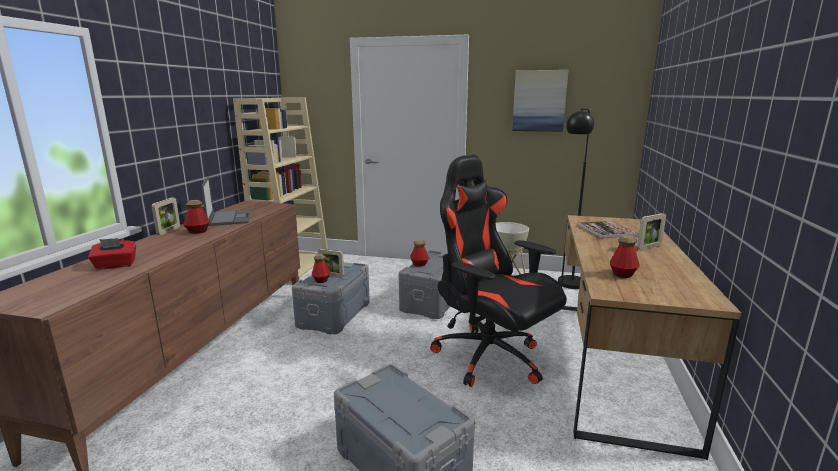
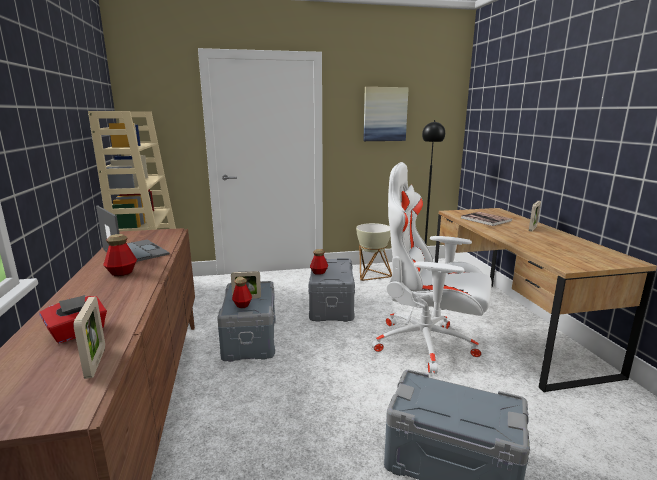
camera: 25 degrees left, 0 degrees up
(169, 231) = (79, 278): picture frame -> picture frame (95, 362)
(495, 361) = (431, 346): black office chair -> white office chair
(623, 274) = (553, 251): bottle -> none

